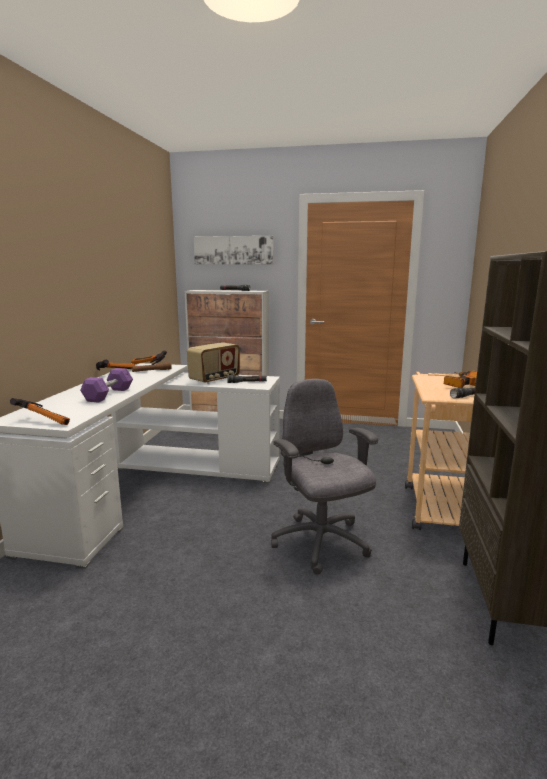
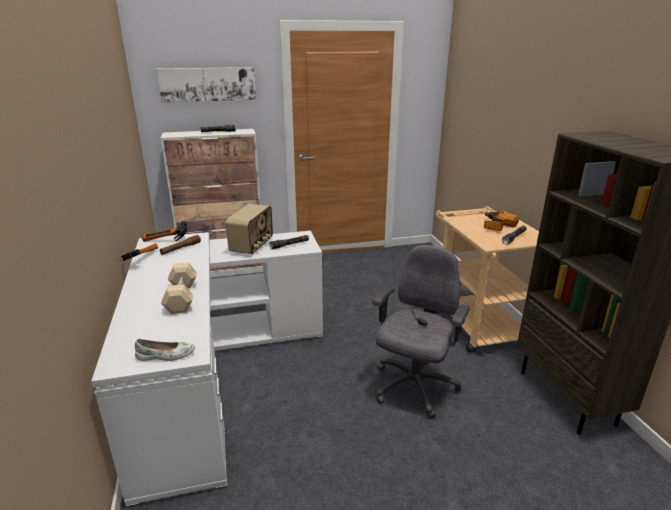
camera: 25 degrees left, 10 degrees up
(46, 421) = (165, 355): hammer -> white shoe
(108, 394) = (181, 297): purple dumbbell -> beige dumbbell
(321, 544) = (413, 388): grey office chair -> grey office chair turned 75 degrees clockwise

